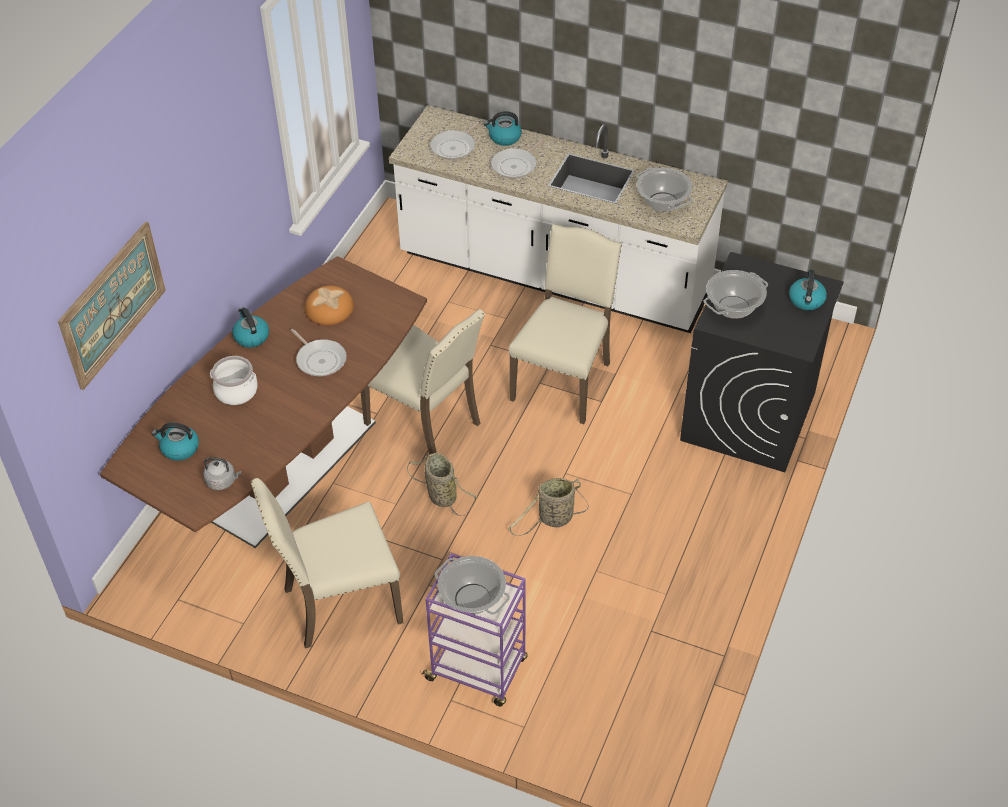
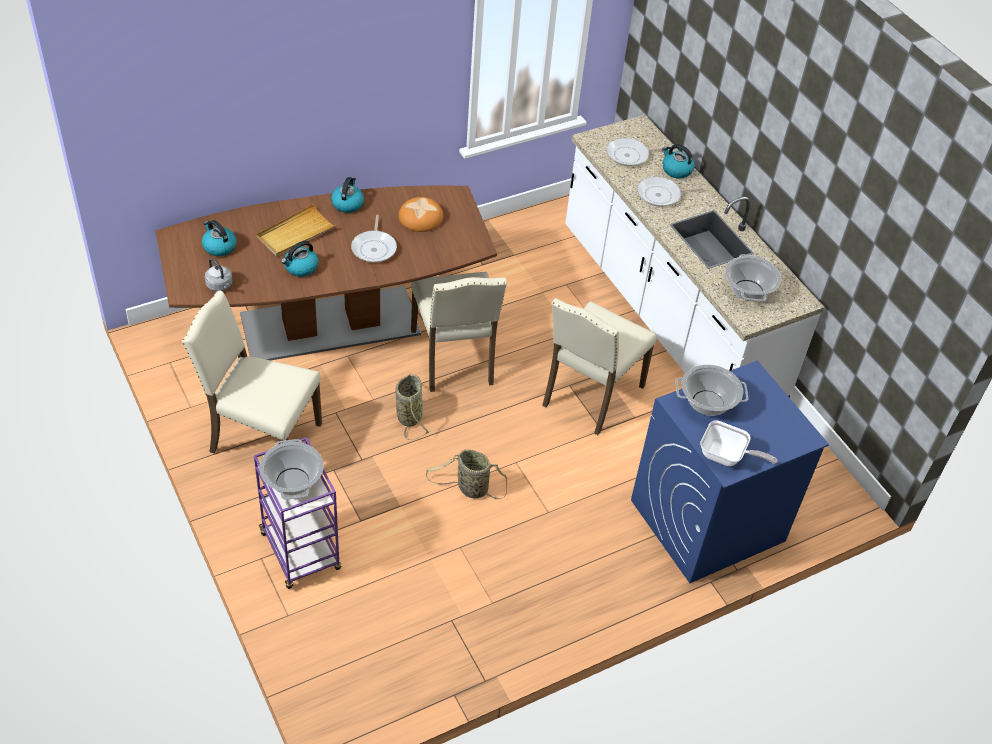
camera: 35 degrees right, 0 degrees up
(112, 304) = (211, 102): picture -> none
(236, 391) = (296, 233): cooking pot -> beige tray
(564, 380) = (590, 396): beige chair -> beige chair turned 150 degrees clockwise
(748, 417) = (706, 521): black washing machine -> blue washing machine
(789, 339) = (726, 457): none -> frying pan
(806, 300) = (777, 438): kettle -> kettle (300, 268)

